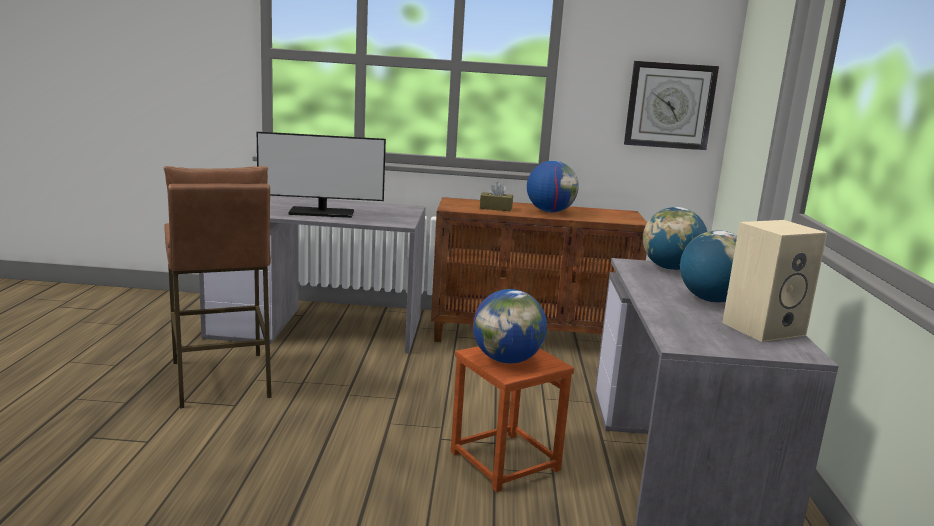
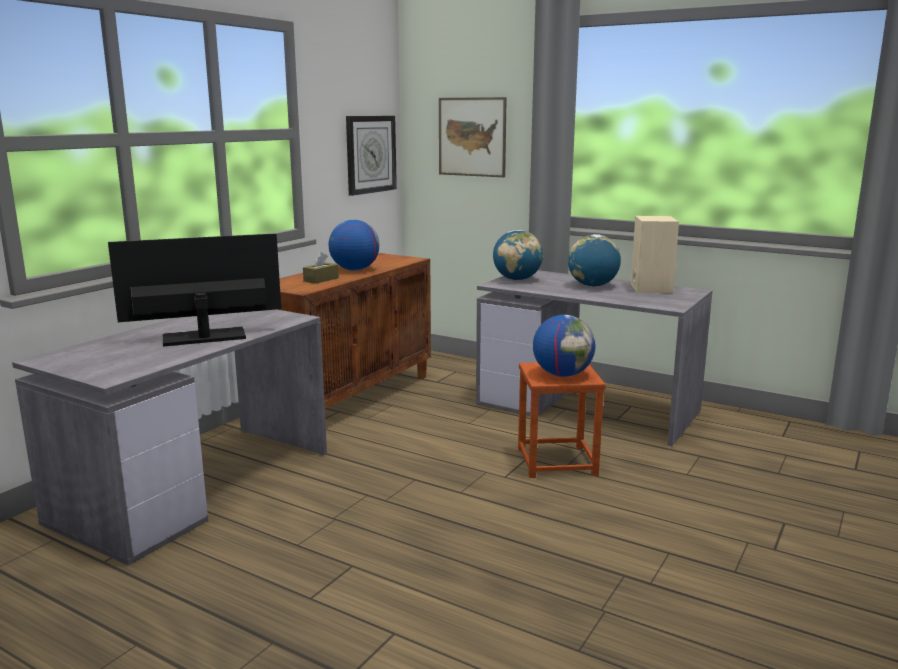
camera: 60 degrees left, 0 degrees up
(221, 379) = (274, 566): brown stool -> none
(321, 213) = (204, 337): monitor -> monitor turned 135 degrees counterclockwise
(765, 96) = (472, 137): none -> picture

